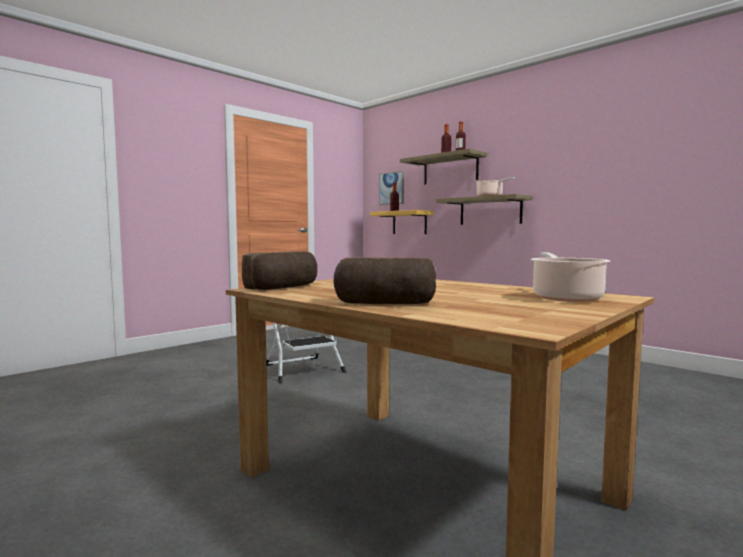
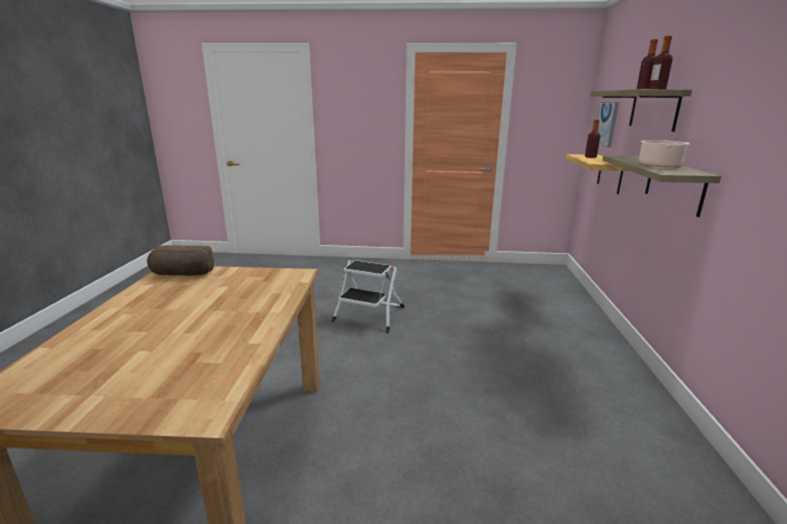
camera: 50 degrees right, 15 degrees up
(384, 303) = (101, 326): bread -> none
(565, 297) = (177, 386): cooking pot -> none

